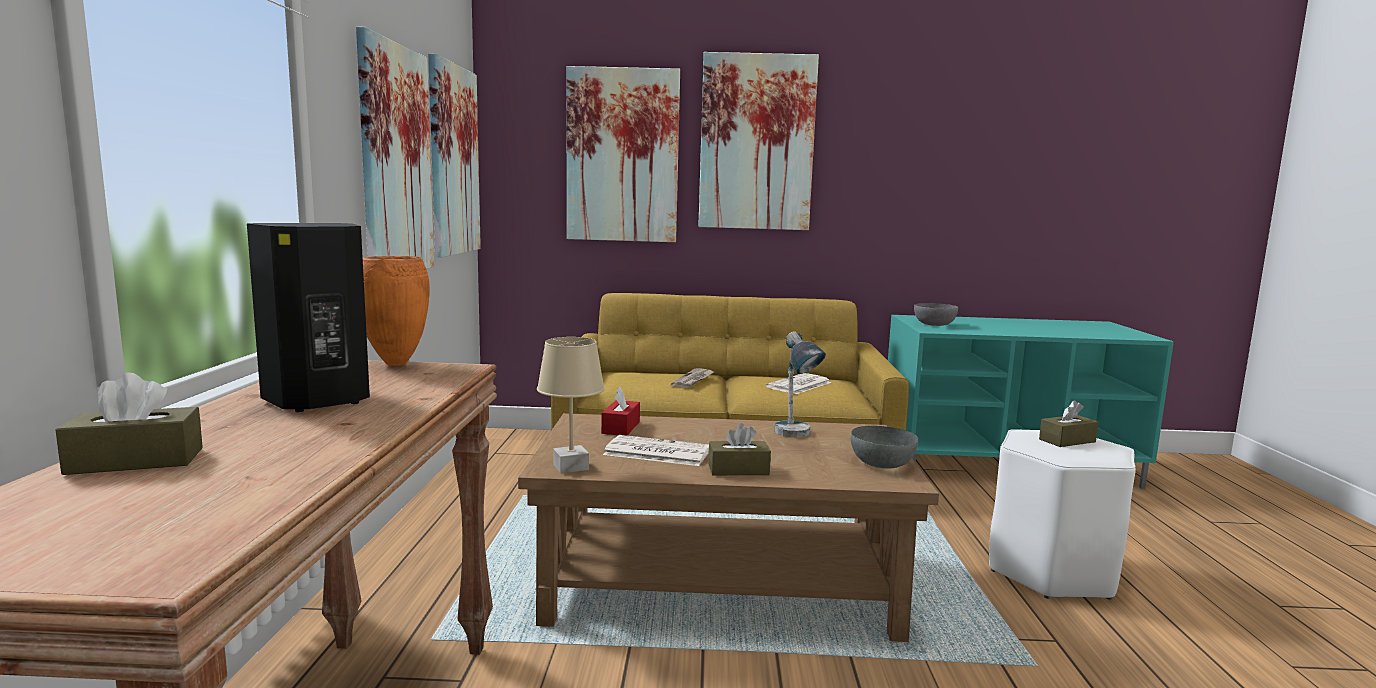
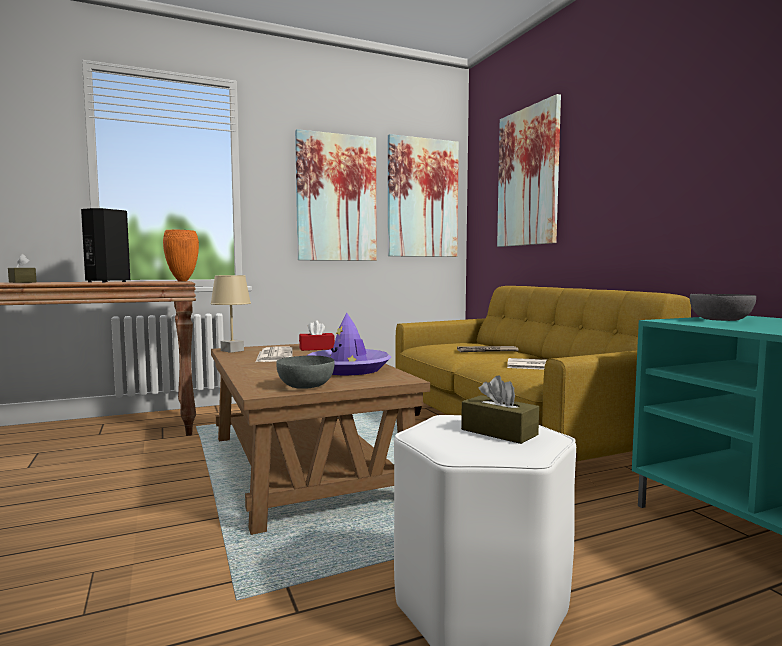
camera: 65 degrees right, 5 degrees down
(738, 470) = (254, 367): brown tissue box -> none
(756, 143) = (611, 140): picture -> none
(795, 437) = (348, 369): table lamp -> purple hat

